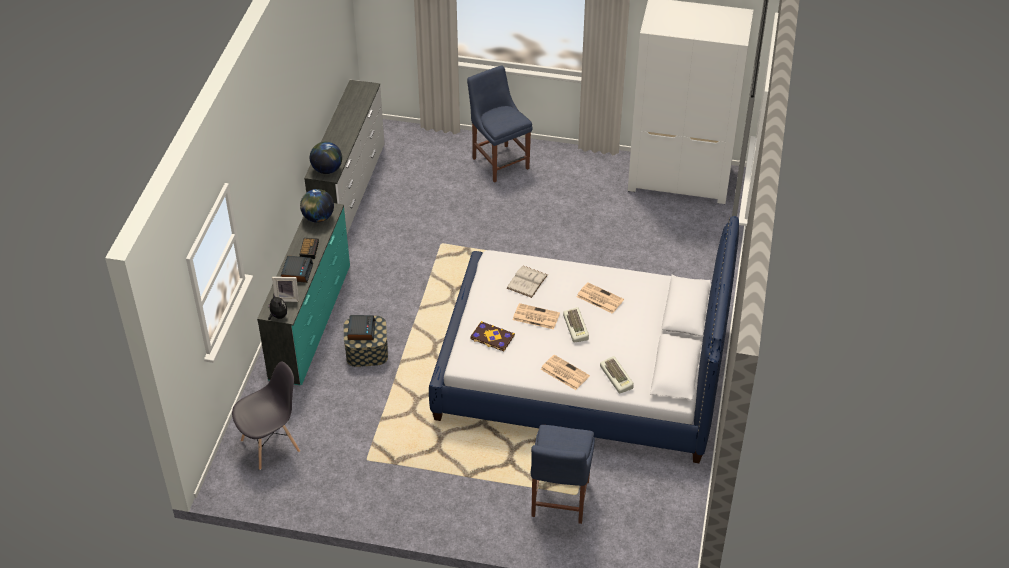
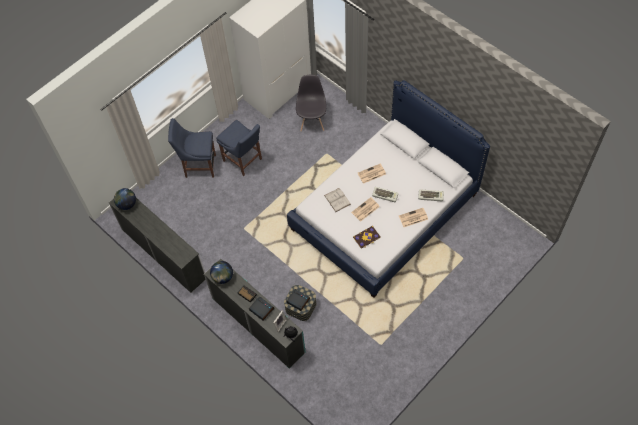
camera: 55 degrees left, 15 degrees up
(271, 445) = (340, 389): grey chair -> grey chair (312, 121)
(327, 169) = (183, 253): globe -> globe (127, 204)
(559, 501) = (462, 268): blue chair -> blue chair (243, 161)

